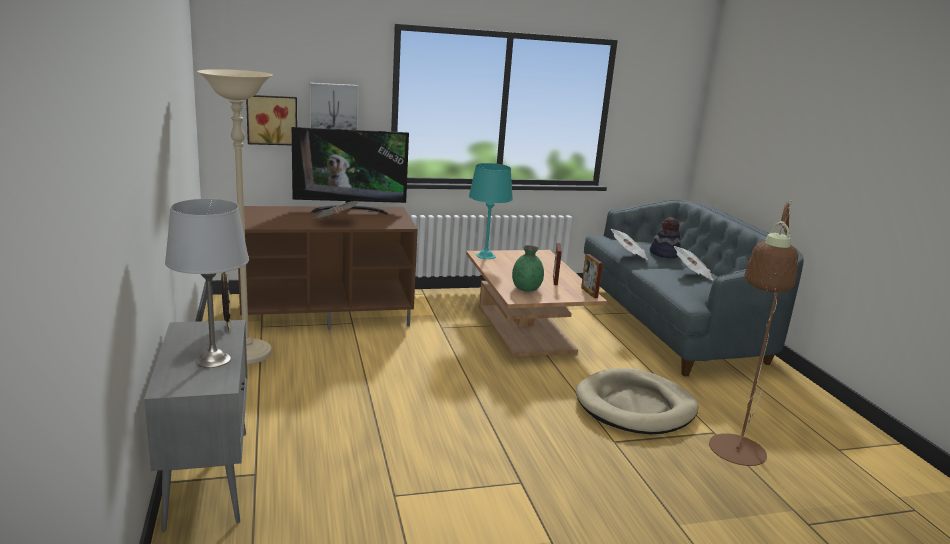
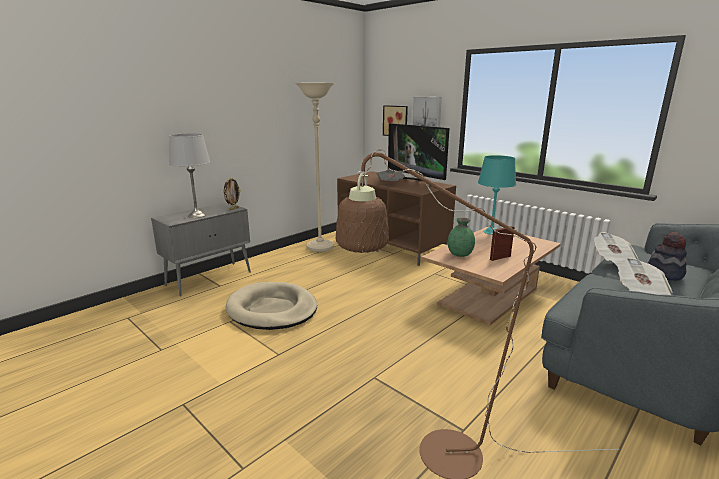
camera: 60 degrees right, 0 degrees up
(589, 292) = (503, 273): picture frame -> none
(635, 406) = (445, 373): beige dog bed -> beige dog bed (272, 309)

